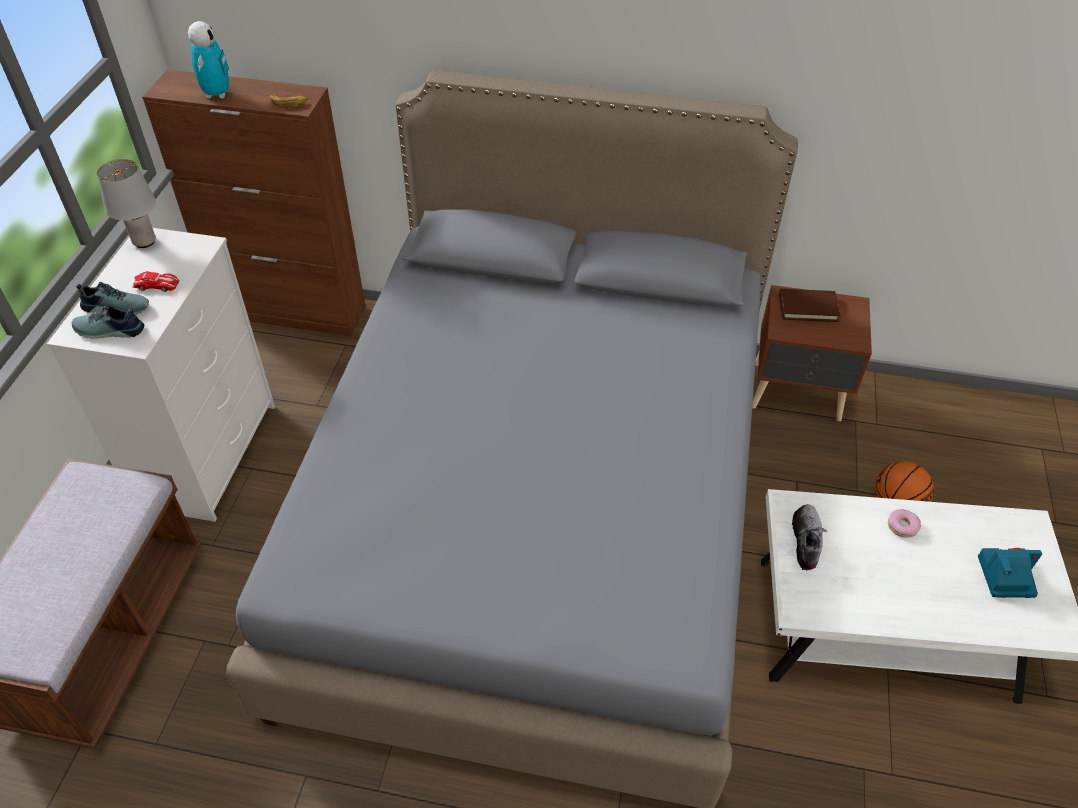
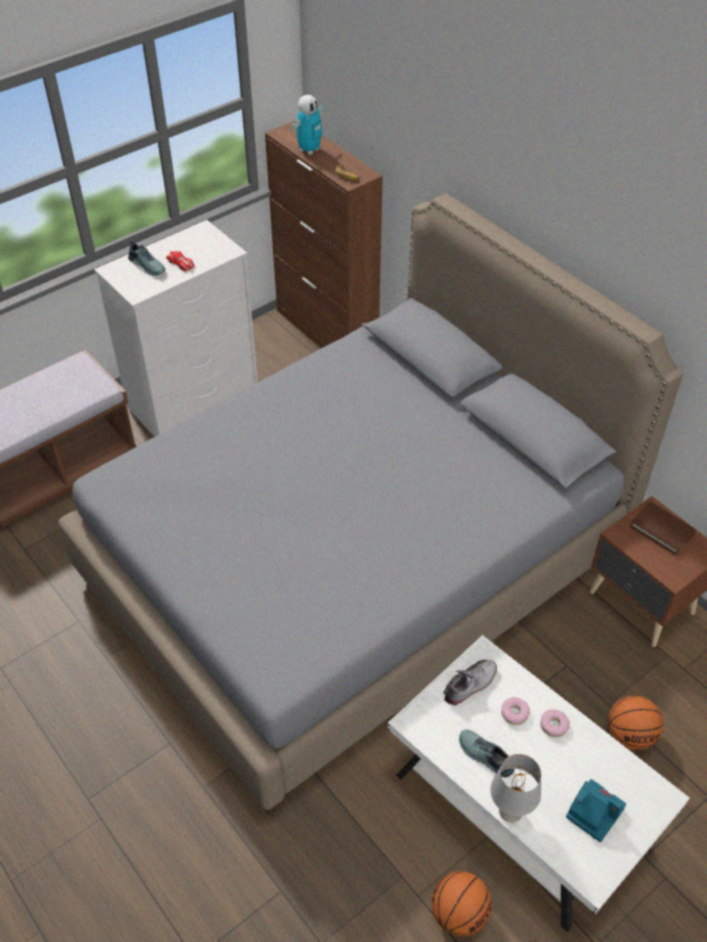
camera: 40 degrees right, 0 degrees up
(109, 331) = (130, 278): shoe -> shoe (484, 756)
(144, 242) = (199, 232): grey table lamp -> grey table lamp (509, 812)
(864, 539) = (514, 713): none -> donut
(937, 760) = (459, 914): none -> basketball

